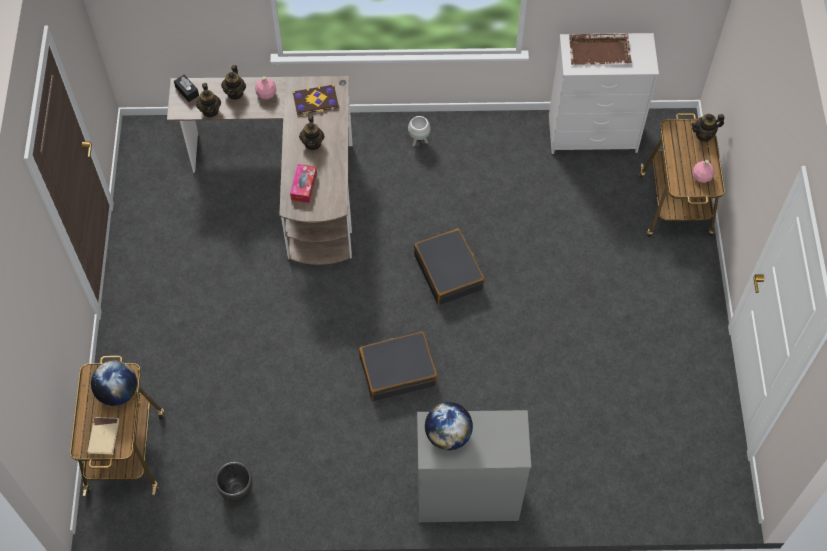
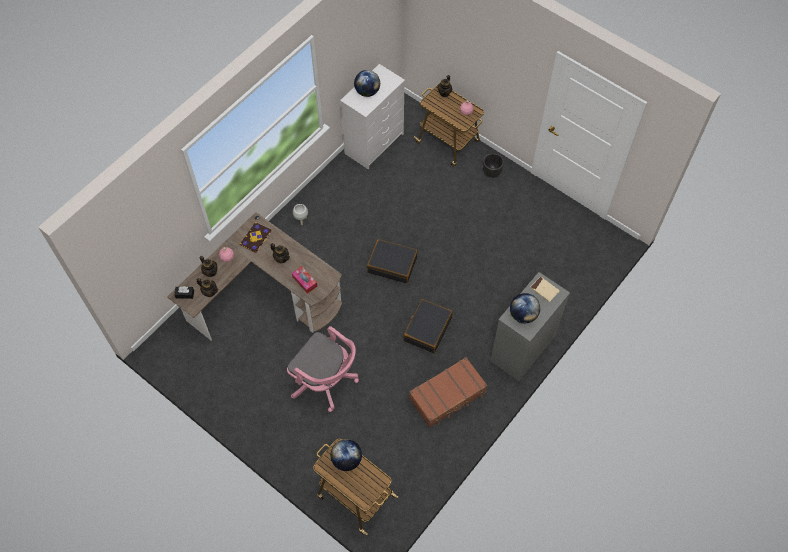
camera: 50 degrees left, 0 degrees up
(104, 436) = (368, 485): beige book -> beige book (544, 290)
(237, 490) = (428, 455): black planter -> black planter (492, 172)
(239, 317) = (326, 382): none -> pink office chair
(330, 456) = (448, 395): none -> brown suitcase
(600, 51) = (367, 92): brown tray -> globe

